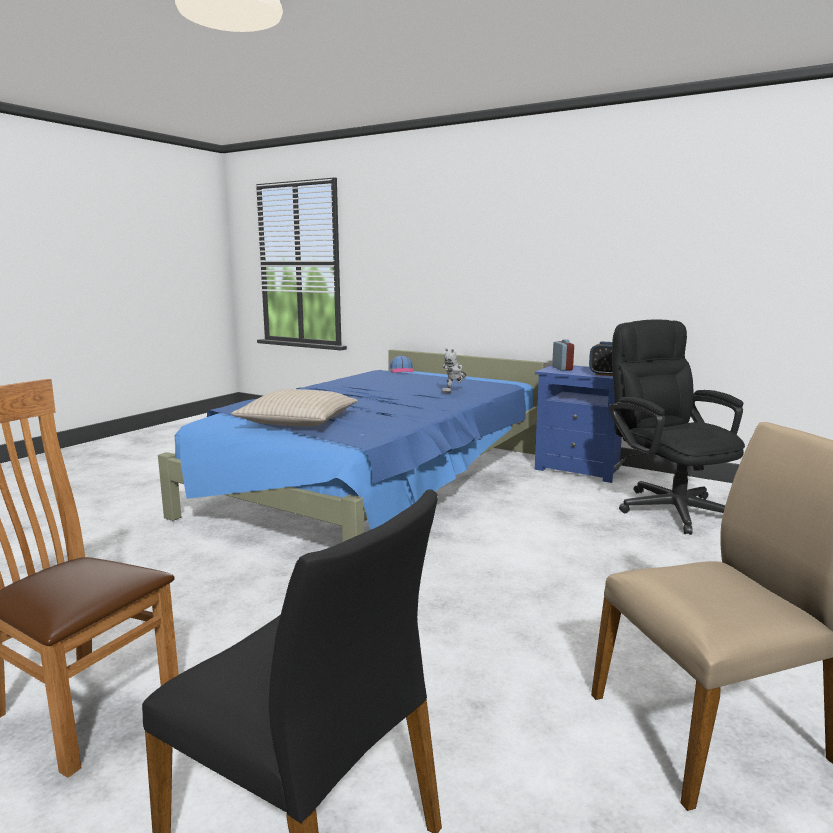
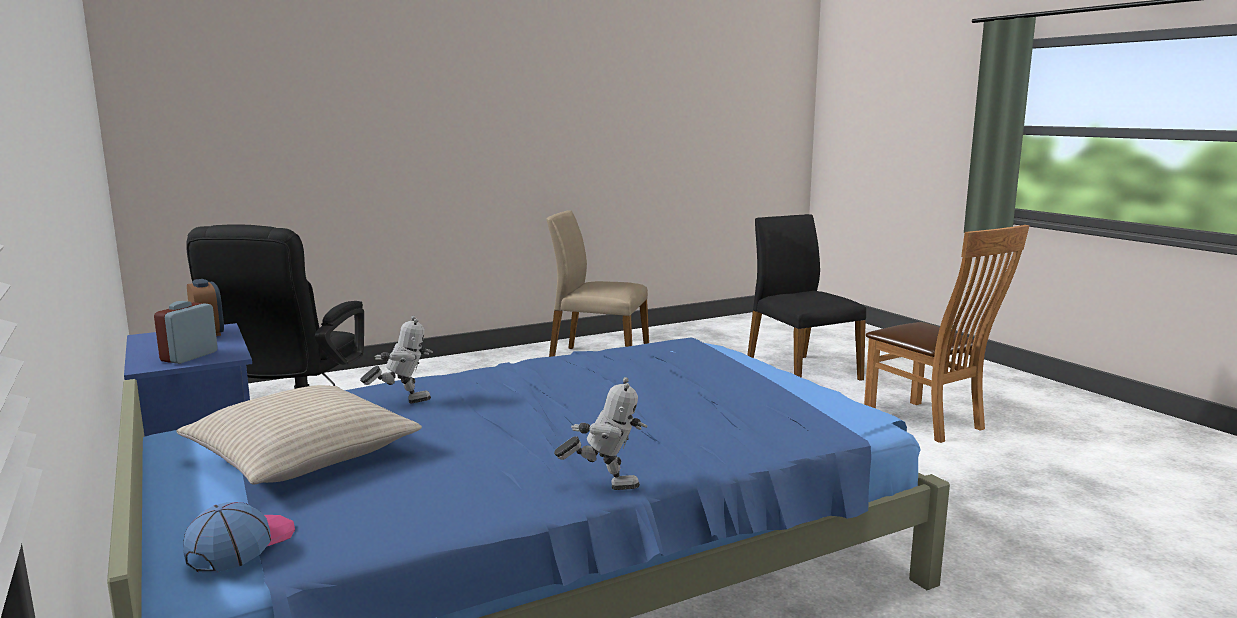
camera: 150 degrees left, 0 degrees up
(298, 421) = (729, 382): beige pillow -> beige pillow (302, 455)
(316, 385) = (604, 485): none -> toy robot

